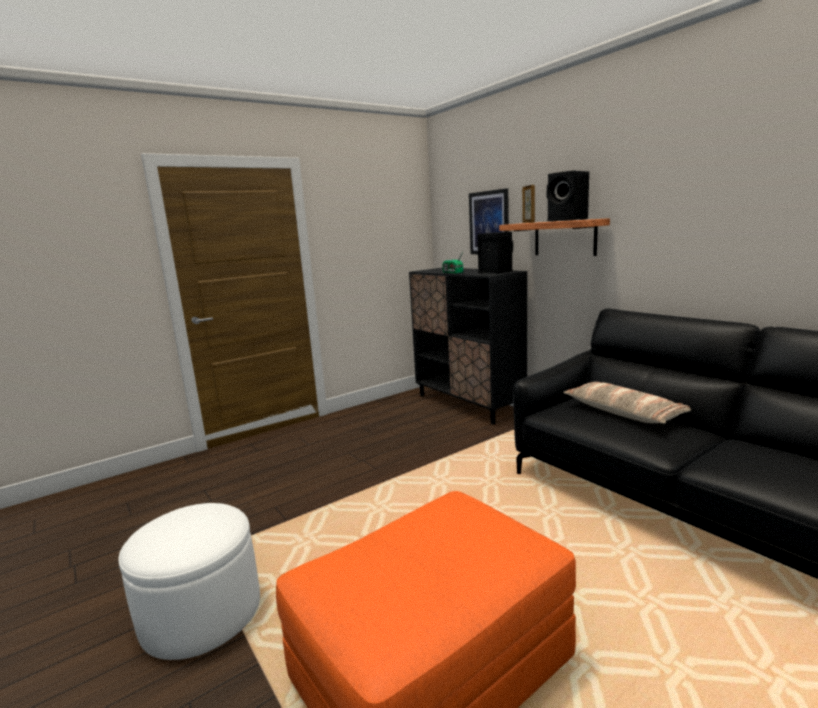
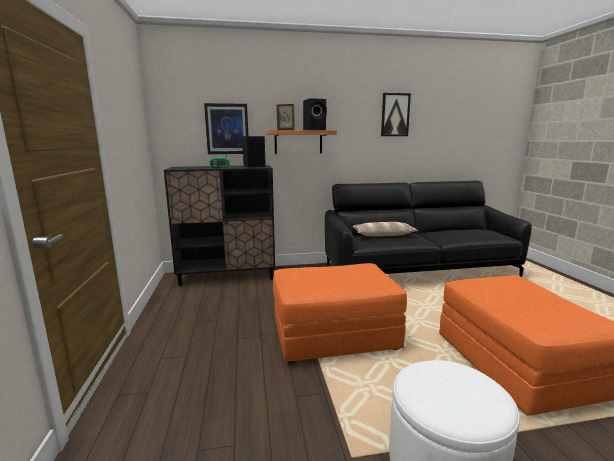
camera: 65 degrees left, 0 degrees up
(395, 496) = (334, 335): none -> orange ottoman
(742, 176) = (395, 115): none -> picture

